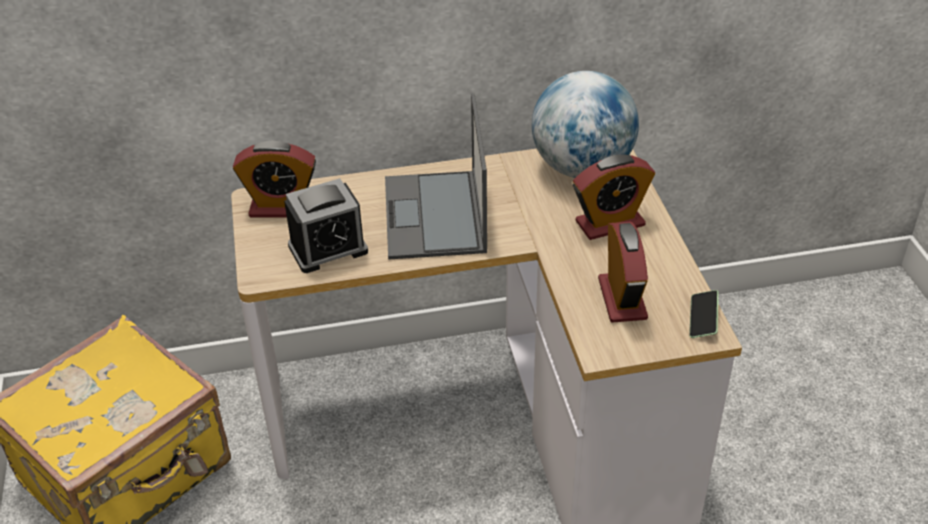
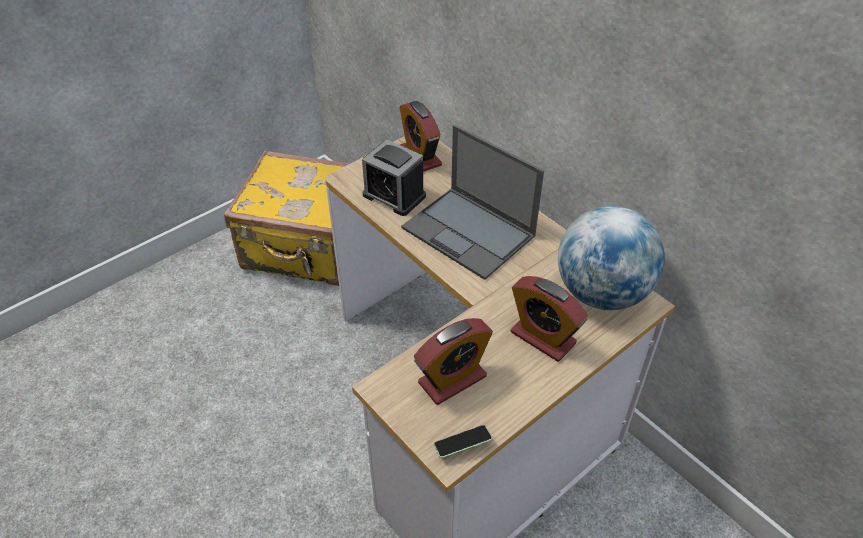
camera: 60 degrees right, 5 degrees up
(435, 216) = (470, 232): laptop -> laptop turned 105 degrees counterclockwise

